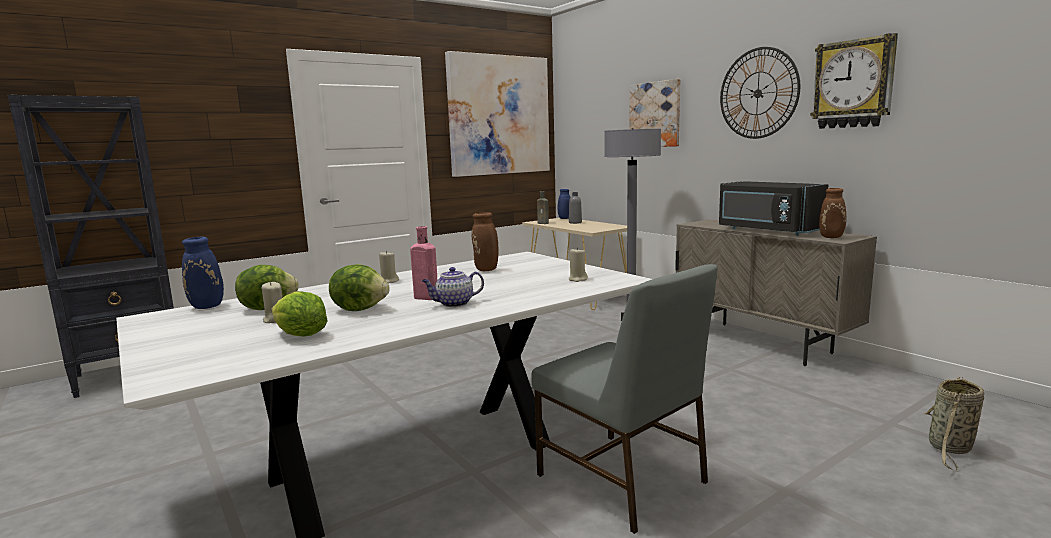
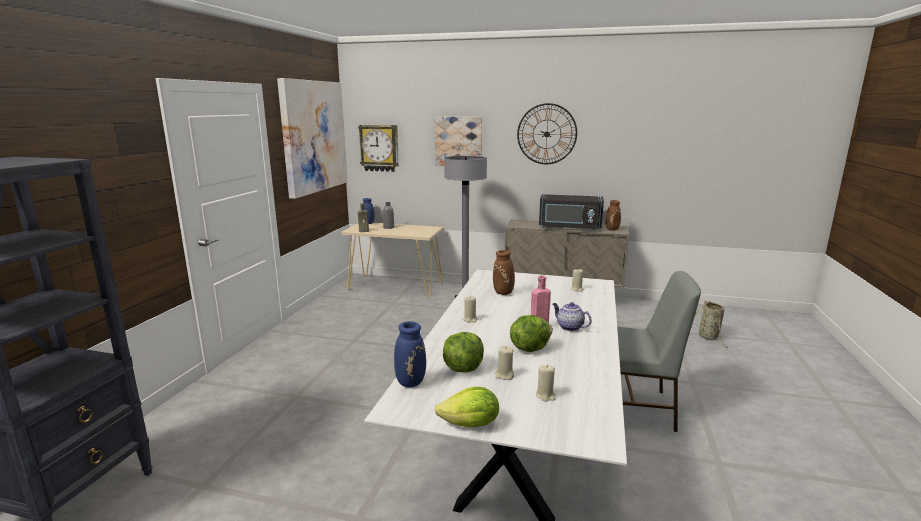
camera: 40 degrees left, 5 degrees up
(249, 341) = (545, 396): none -> beige candle
(300, 336) = (562, 380): lettuce -> lettuce (471, 425)
(454, 304) = (569, 327): teapot -> teapot turned 105 degrees clockwise
(853, 84) = (611, 135): wall clock -> wall clock (379, 148)

